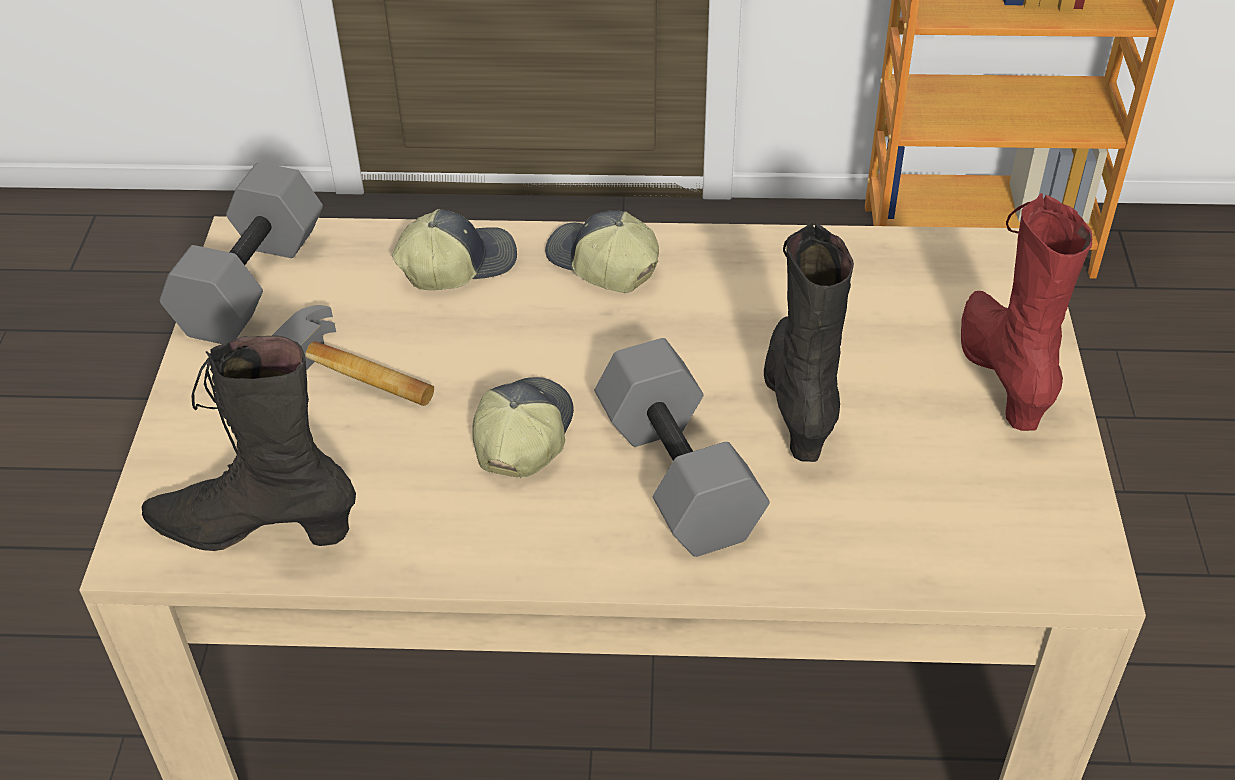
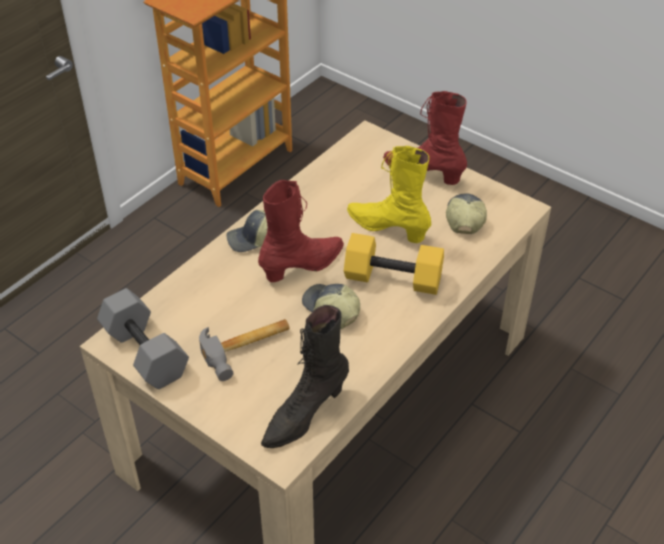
camera: 55 degrees left, 0 degrees up
(456, 264) = (208, 281): cap -> cap (464, 218)
(594, 348) = (303, 266): none -> red boot
(682, 476) = (394, 277): grey dumbbell -> yellow dumbbell
(799, 402) = (387, 228): black boot -> yellow boot

